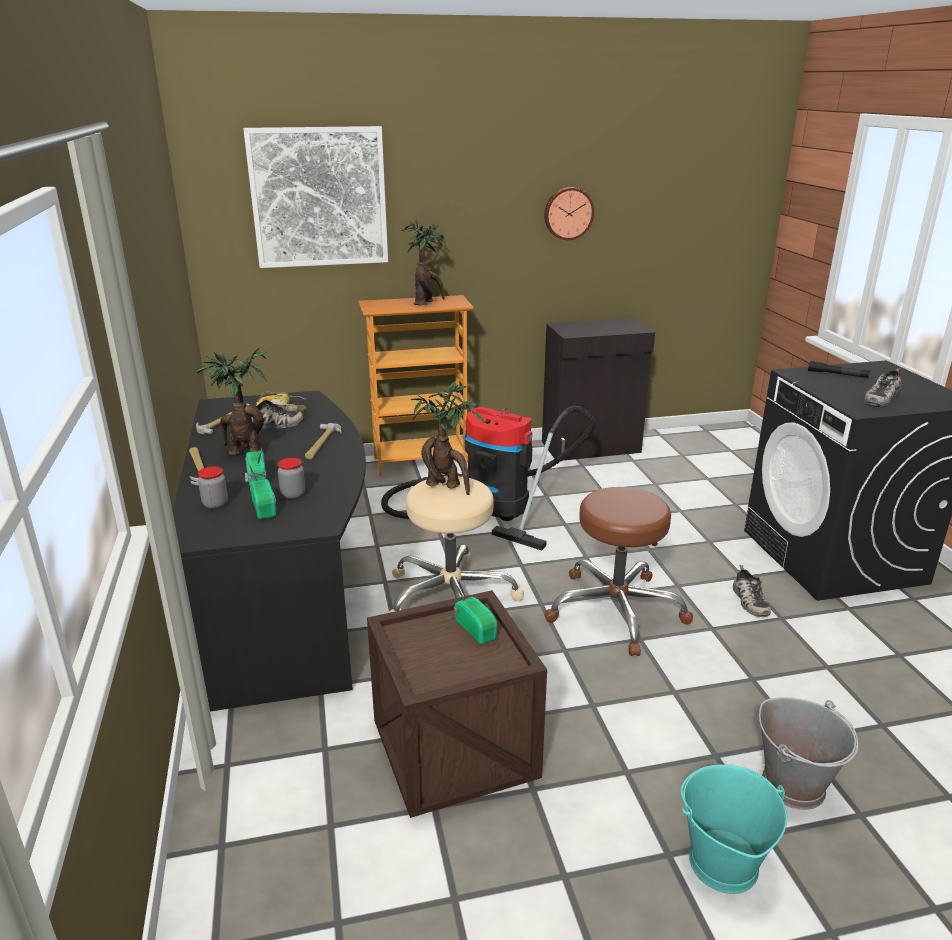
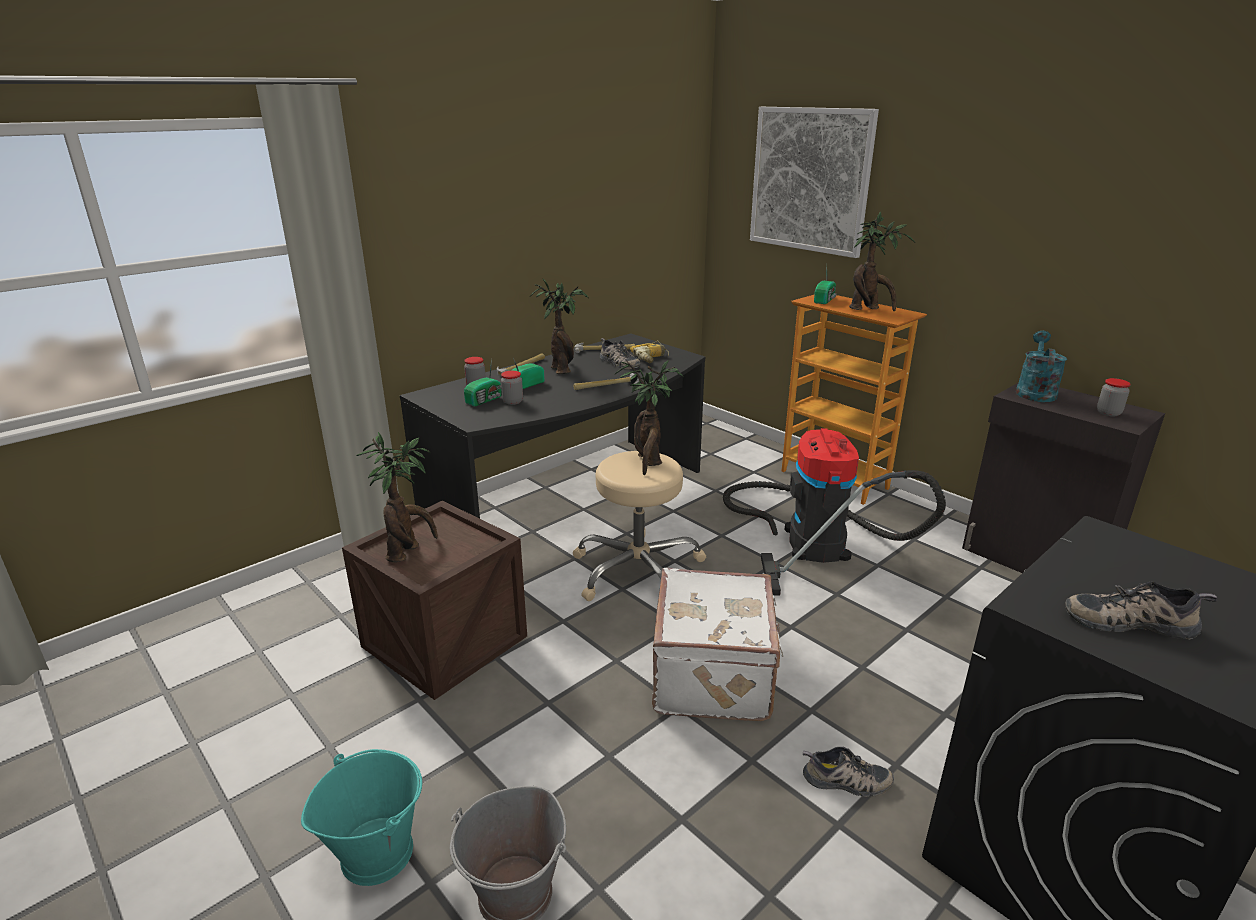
camera: 60 degrees right, 0 degrees up
(445, 664) = (408, 551): none -> potted plant
(475, 628) = (465, 549): radio -> radio (825, 300)
(568, 213) = (1090, 239): wall clock -> none
(570, 328) = (1034, 392): none -> turquoise watering can
(616, 610) = (714, 675): brown stool -> white suitcase
(620, 326) = (1108, 413): none -> jar
(748, 600) = (846, 782): shoe -> shoe turned 135 degrees counterclockwise
(837, 374) = (1171, 570): black flashlight -> none

